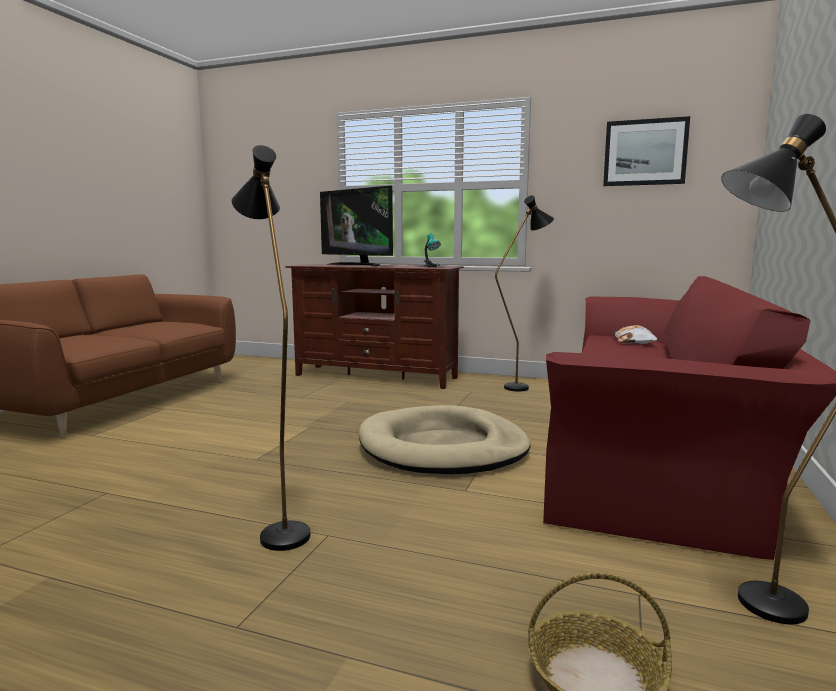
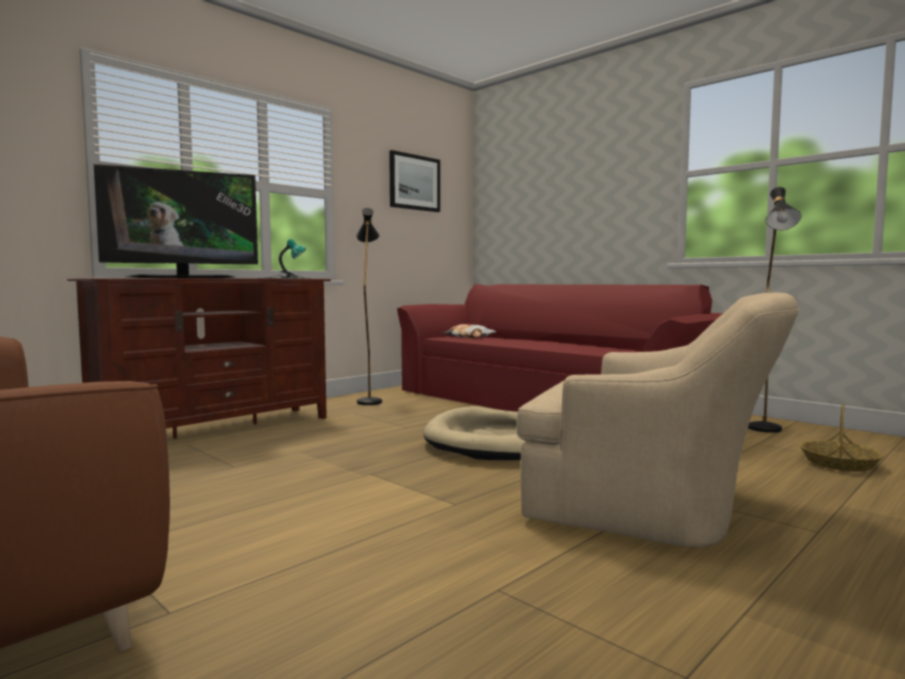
camera: 65 degrees left, 5 degrees down
(279, 529) = (652, 508): black floor lamp -> beige armchair

